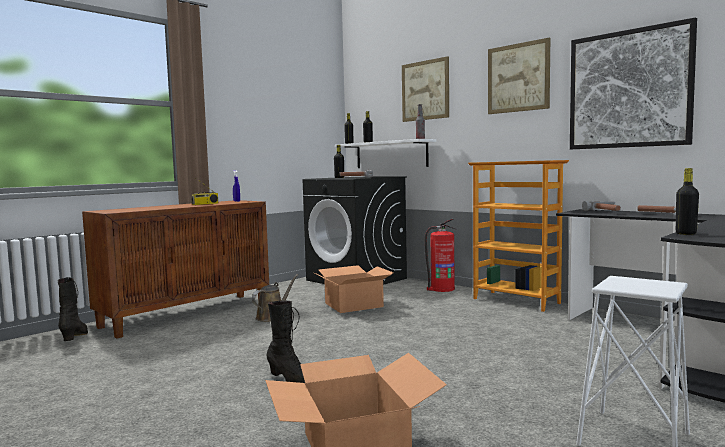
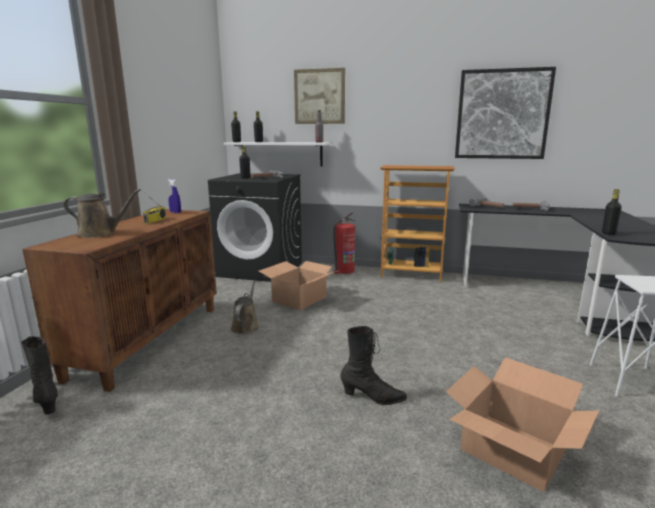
camera: 30 degrees left, 10 degrees up
(146, 207) = (100, 233): none -> brown watering can
(518, 77) = (412, 95): picture -> none

